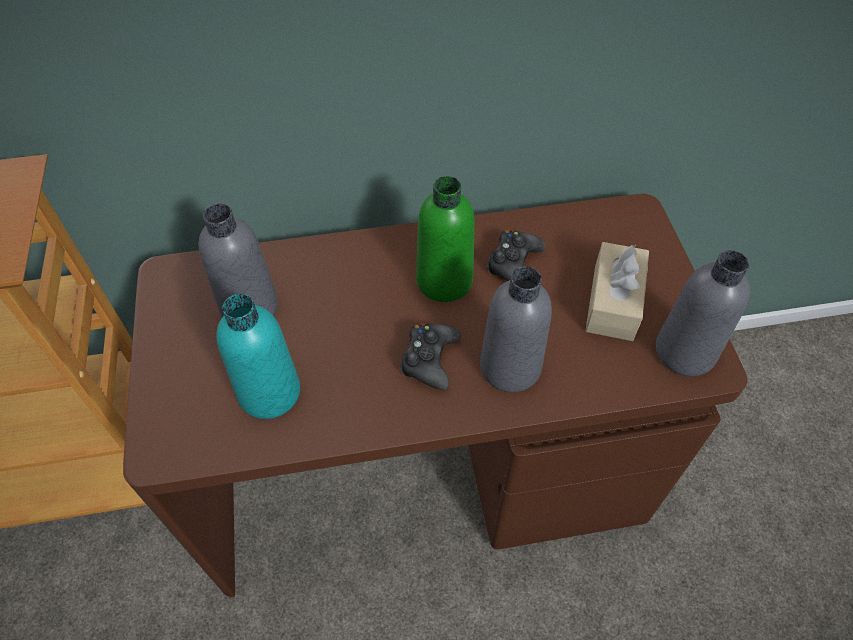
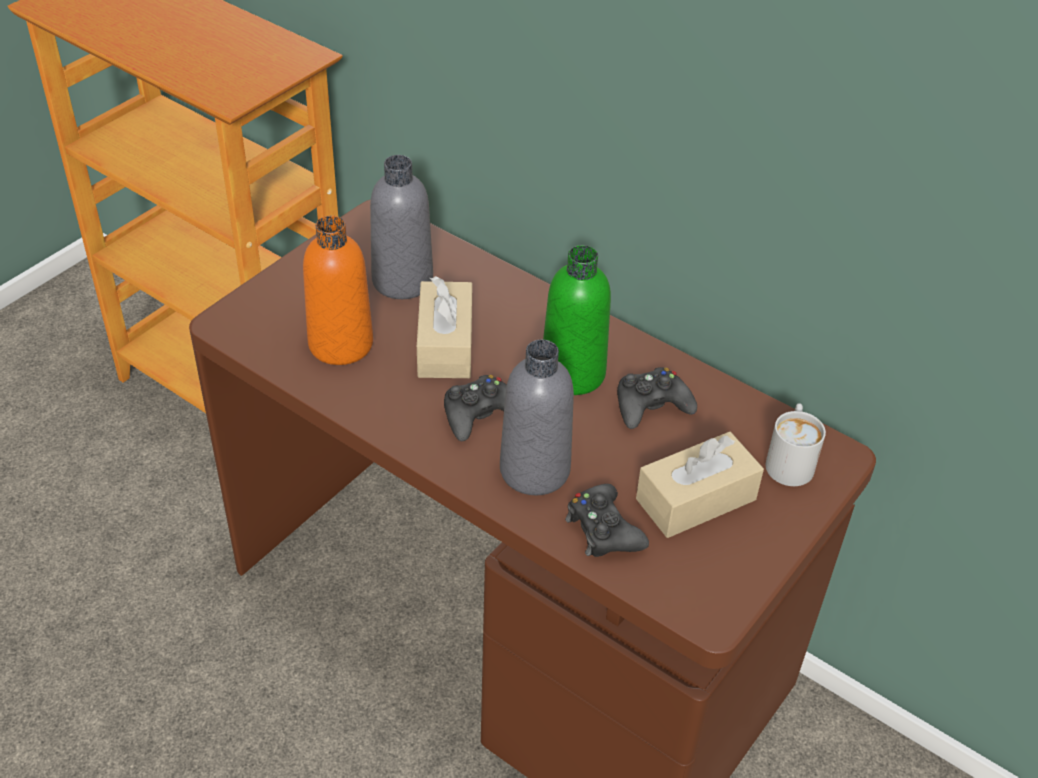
camera: 45 degrees right, 10 degrees down
(269, 392) = (340, 344): turquoise bottle -> orange bottle
(341, 329) = (445, 345): none -> beige tissue box
(597, 369) = (603, 530): none -> black game controller
(622, 234) = (790, 460): none -> white mug
(685, 352) = (703, 584): grey bottle -> none

